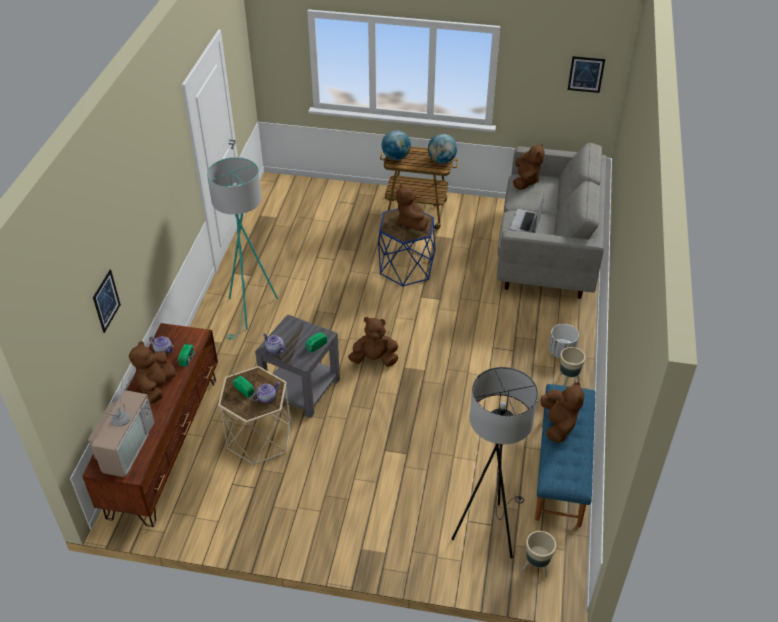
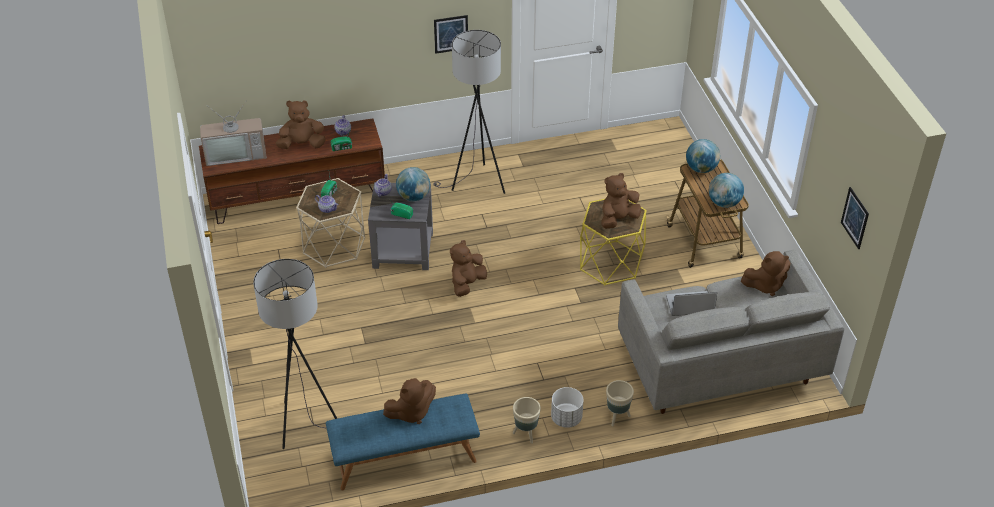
camera: 65 degrees right, 0 degrees up
(106, 301) = (294, 51): picture -> picture (451, 34)
(251, 312) = (476, 184): turquoise floor lamp -> grey floor lamp
(297, 330) = (413, 197): none -> globe
(374, 359) = (467, 284): brown plush toy -> brown plush toy turned 120 degrees counterclockwise
(406, 267) = (611, 263): blue side table -> yellow side table
(536, 567) = (280, 469): beige planter -> beige planter (617, 417)

